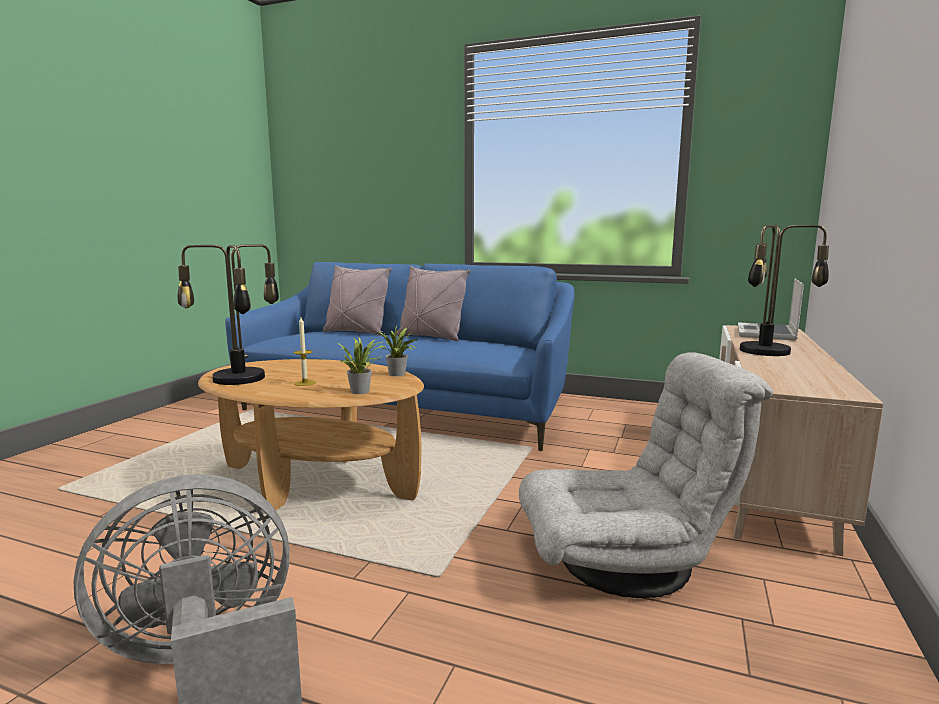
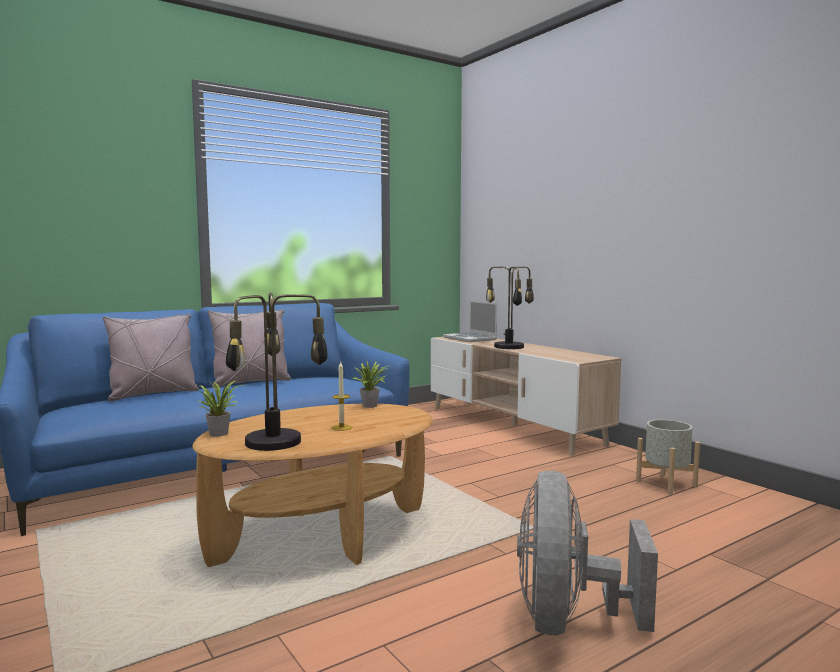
camera: 55 degrees left, 5 degrees down
(362, 391) = (402, 418): potted plant -> potted plant (219, 433)
(623, 563) = (570, 483): grey armchair -> none
(771, 652) = (666, 483): none -> grey planter

